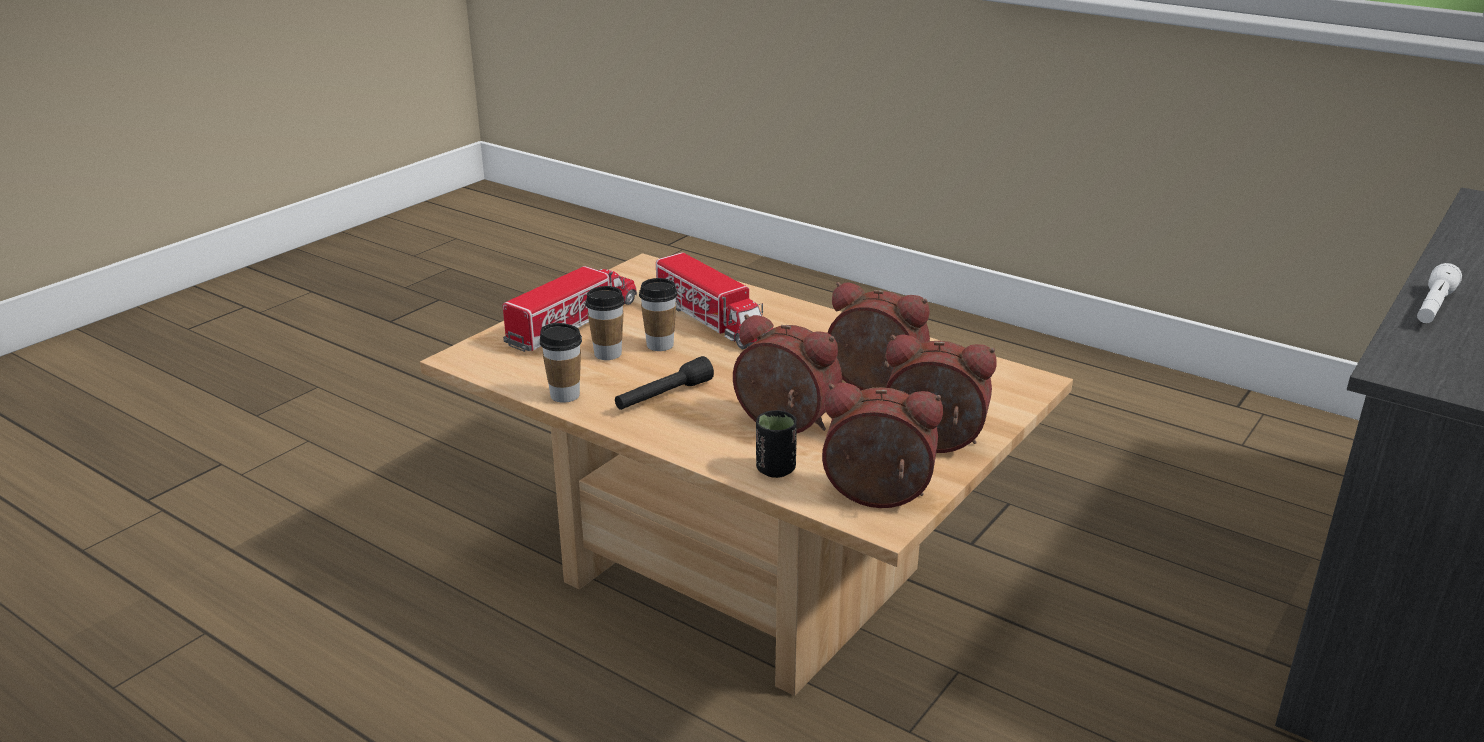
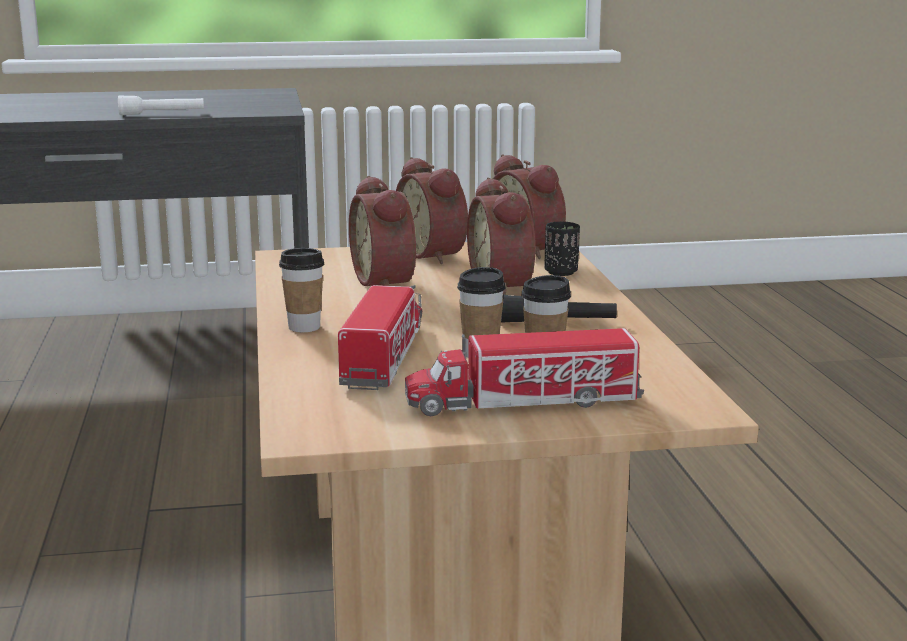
camera: 135 degrees left, 10 degrees down
(565, 395) = (641, 348): cup -> cup (304, 327)

